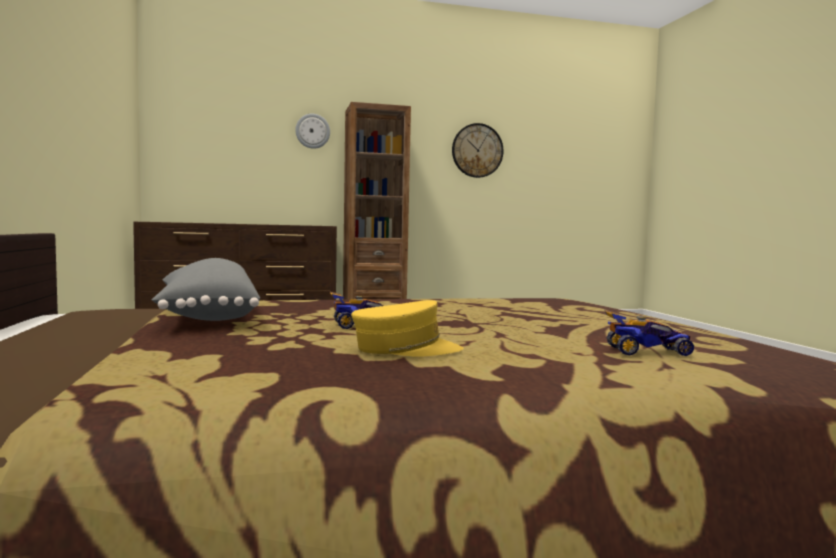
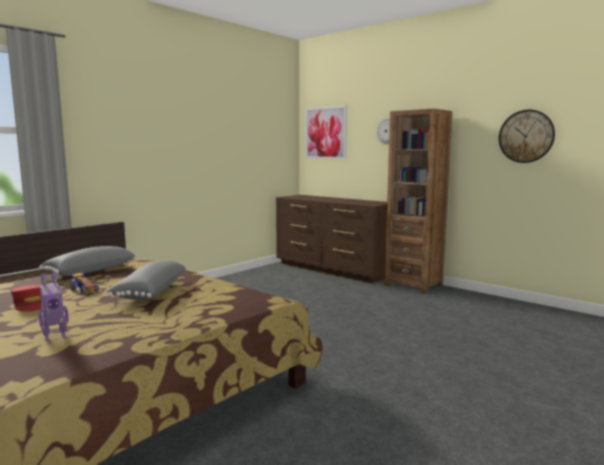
camera: 55 degrees right, 5 degrees up
(200, 124) = (325, 133): none -> picture
(405, 349) = (31, 305): yellow cap -> red cap
(450, 311) = (149, 292): none -> grey pillow
(645, 352) = (55, 336): toy car -> toy robot

